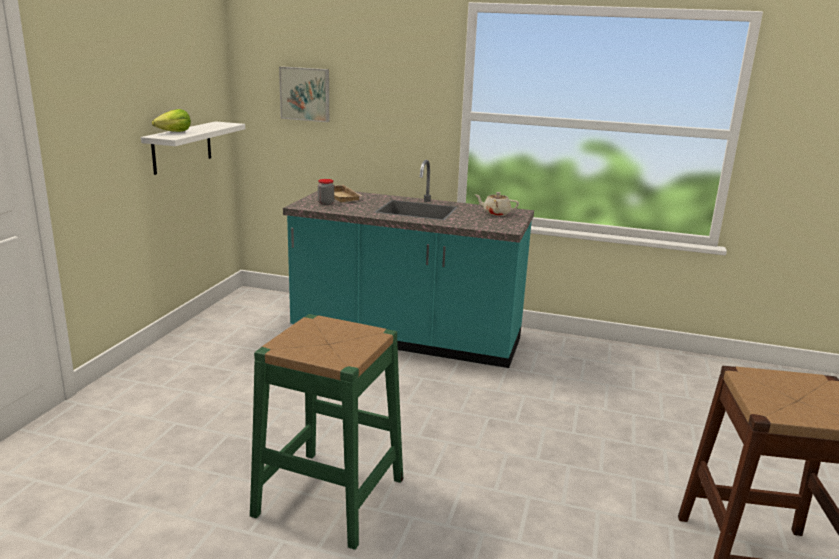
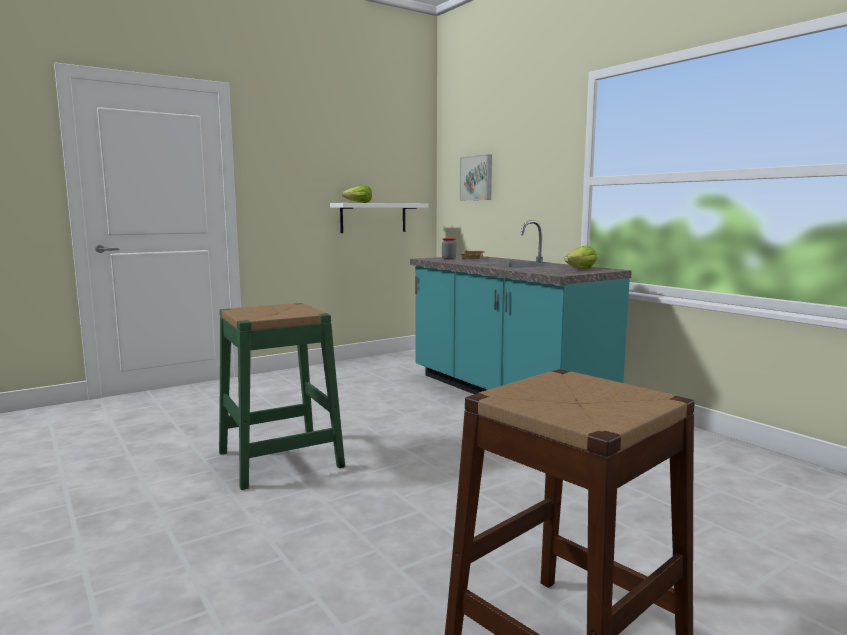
camera: 40 degrees right, 10 degrees down
(495, 213) = (580, 269): beige teapot -> lettuce

